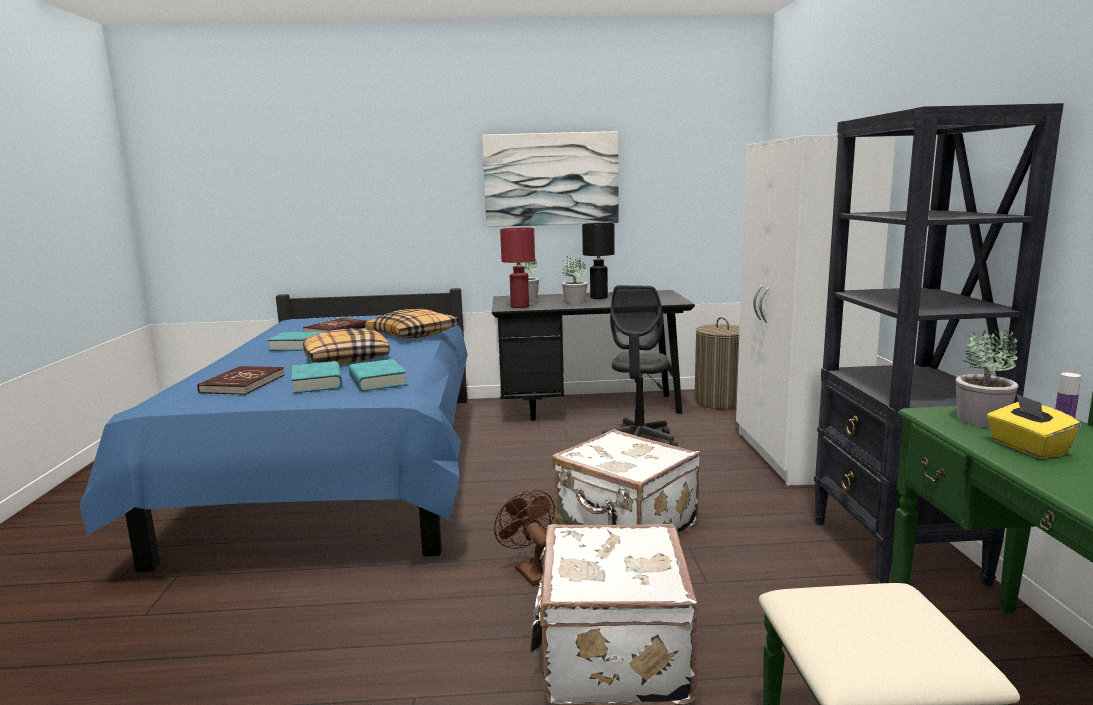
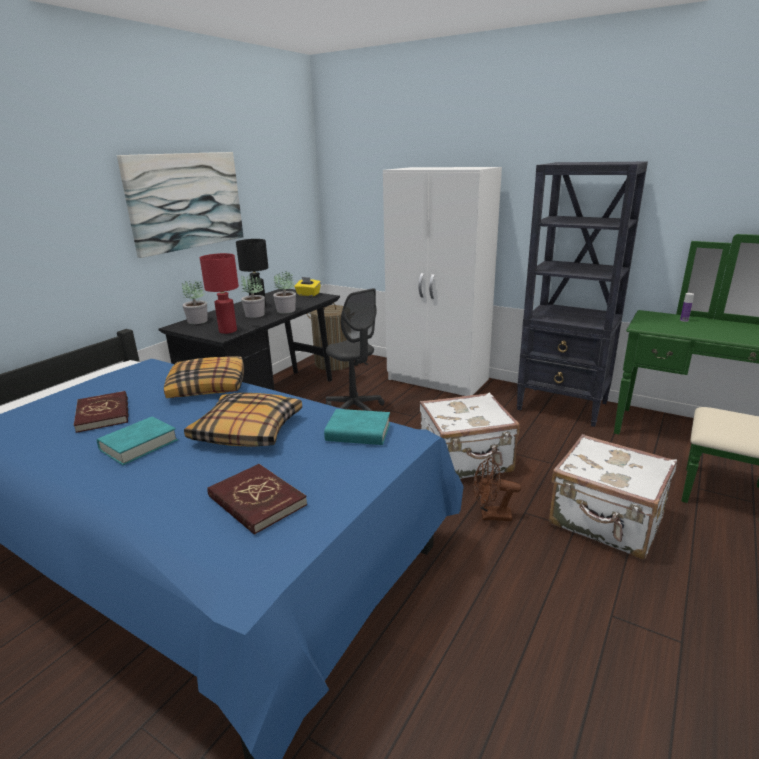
camera: 55 degrees left, 10 degrees up
(317, 383) = (321, 460): turquoise book -> none
(982, 420) = (658, 324): potted plant -> potted plant (286, 310)
(1027, 448) = (699, 330): yellow tissue box -> yellow tissue box (308, 294)

